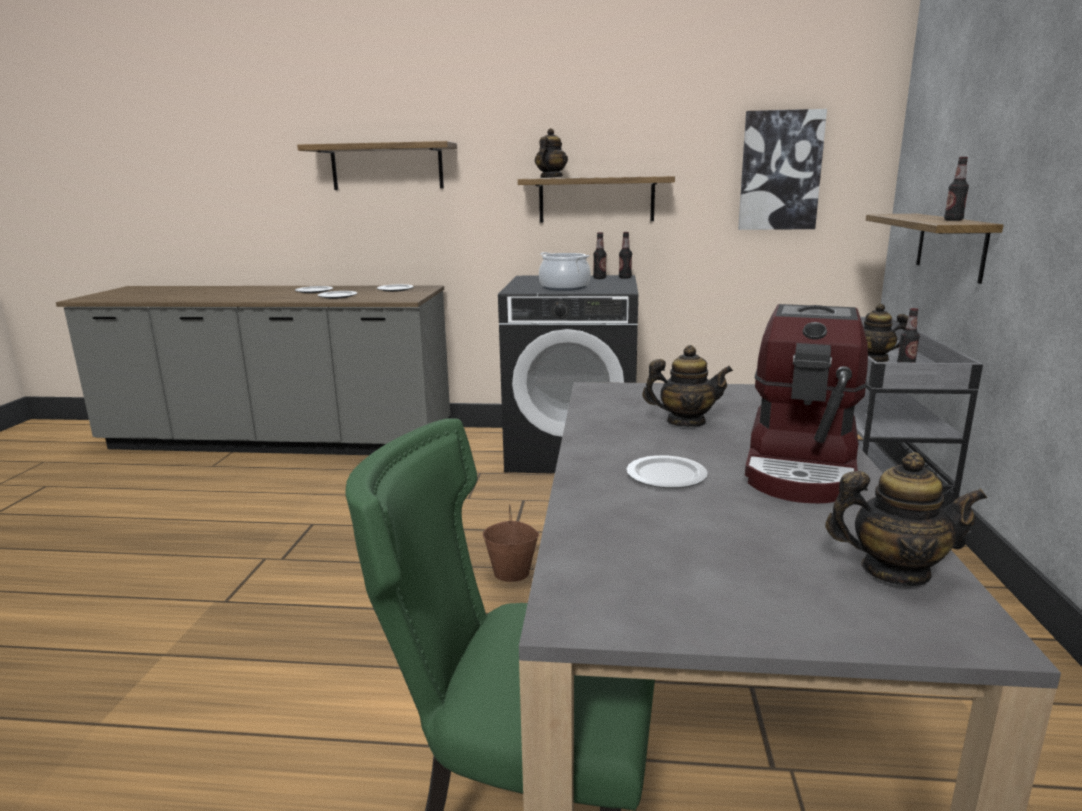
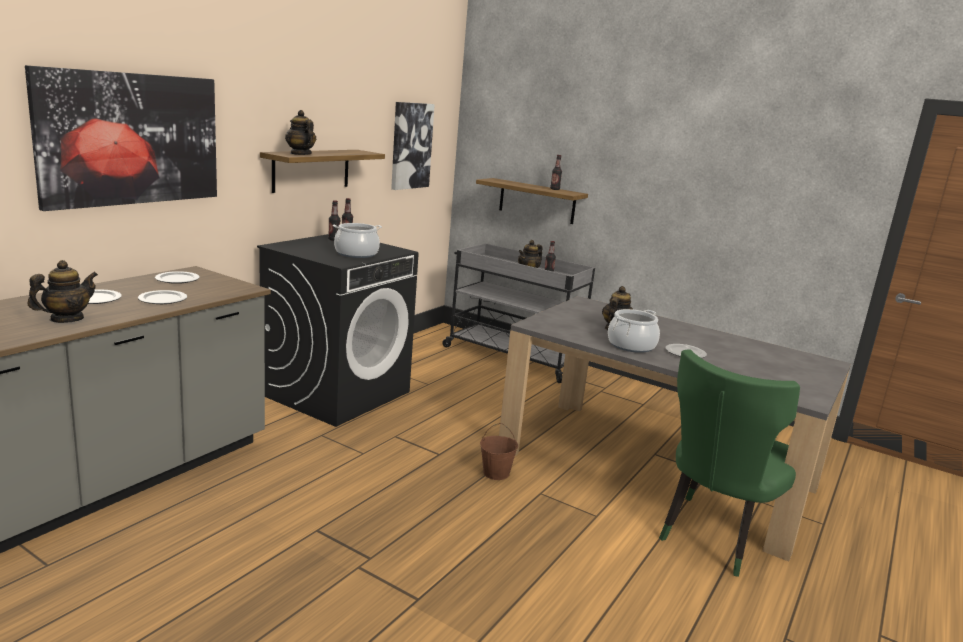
camera: 65 degrees left, 0 degrees up
(387, 167) = (131, 139): shelf -> picture
(624, 440) = (631, 345): none -> cooking pot
(802, 466) = (690, 333): coffee machine -> none
(894, 571) = (790, 355): teapot -> teapot (66, 319)

